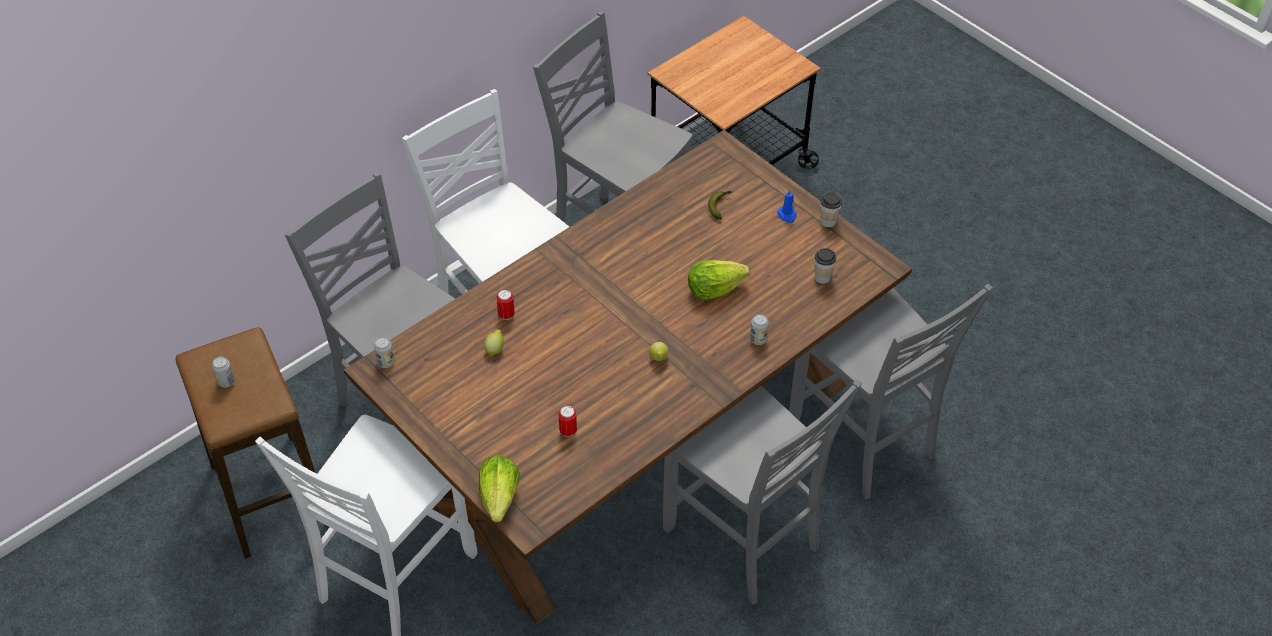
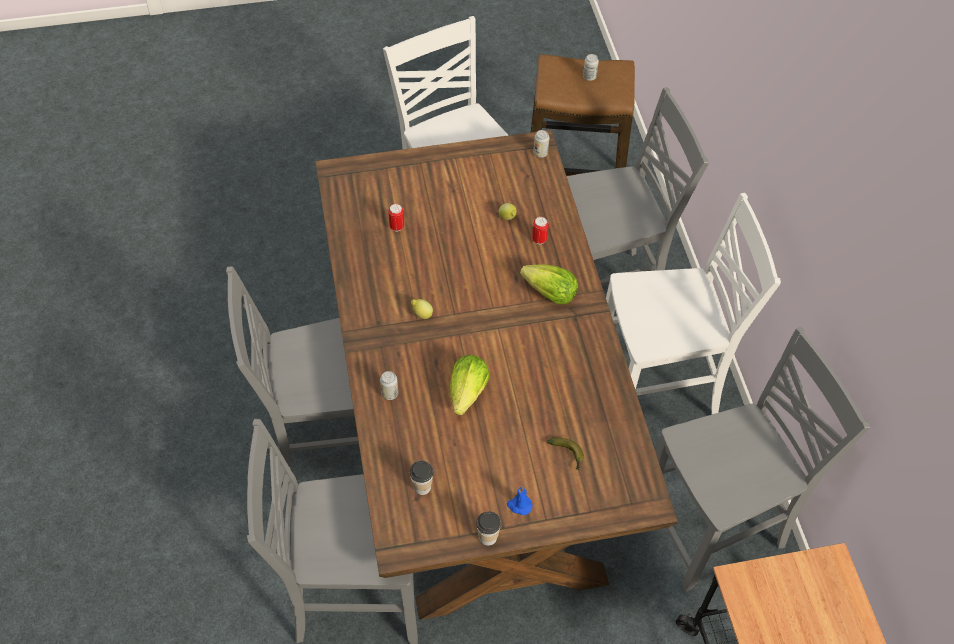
camera: 120 degrees right, 5 degrees up
(499, 497) = (371, 166): lettuce -> lettuce (550, 294)

